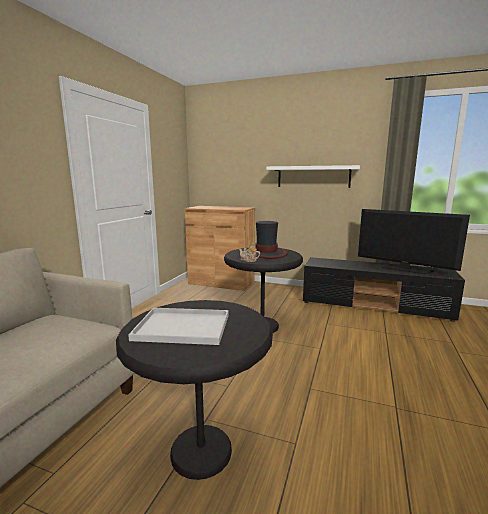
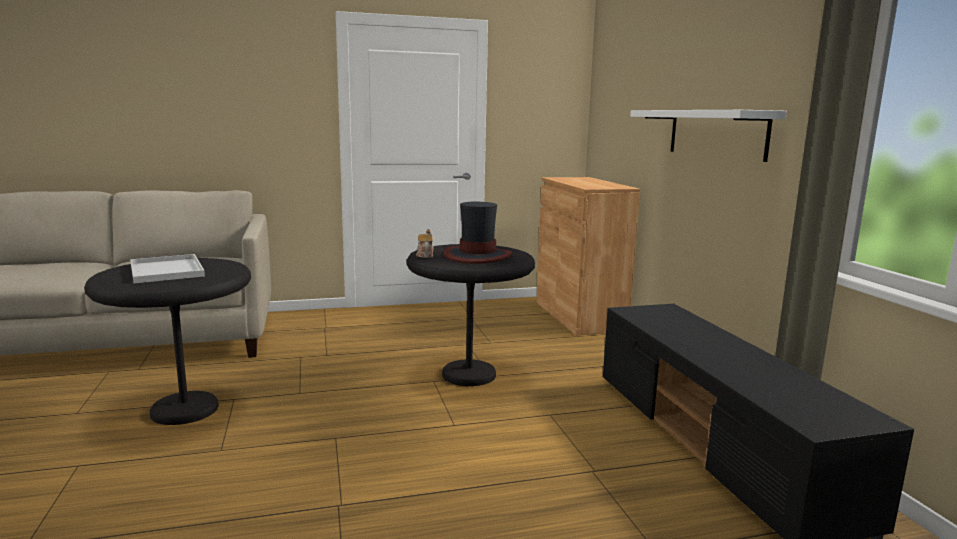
camera: 55 degrees right, 0 degrees up
(404, 269) = (767, 376): television -> none

